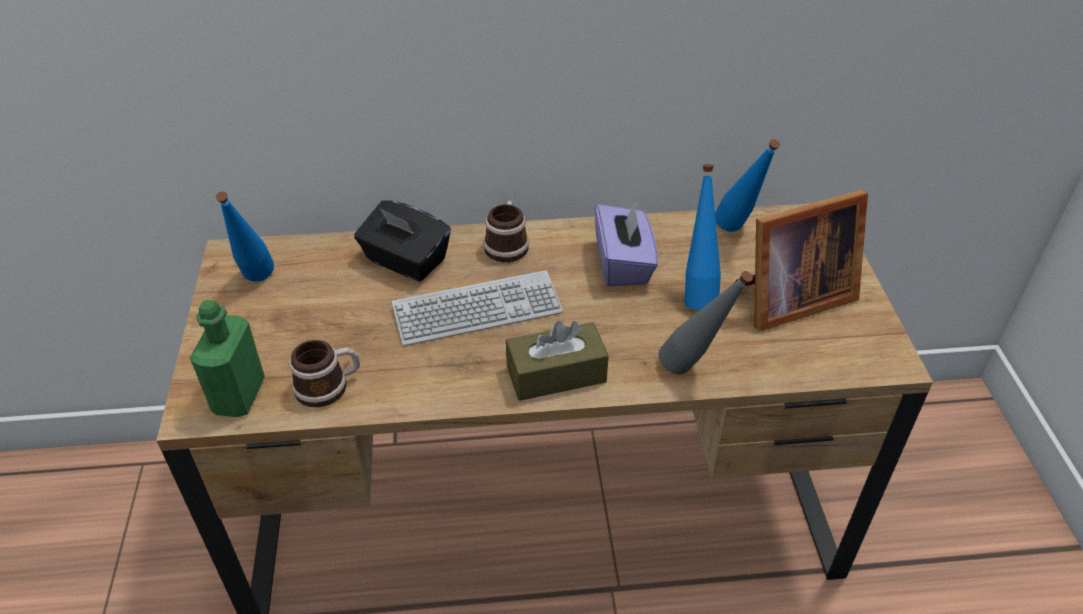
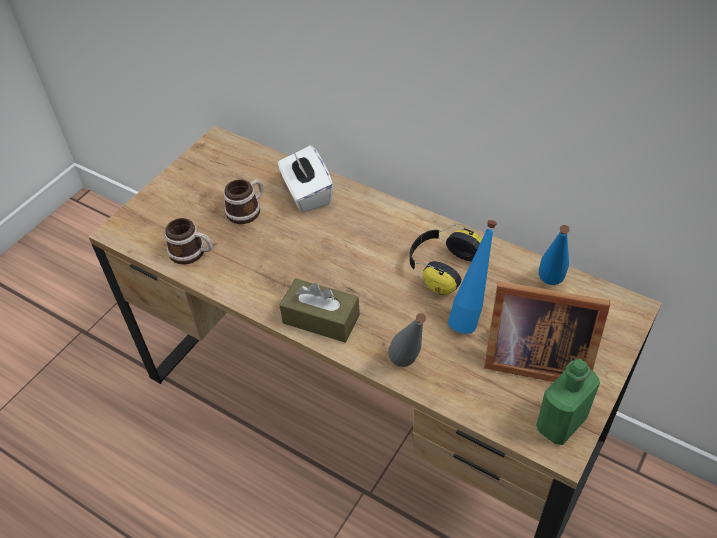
camera: 40 degrees right, 5 degrees up
(239, 396) = (145, 233): green bottle -> green bottle (561, 423)
(257, 284) = (213, 168): blue bottle -> none
(405, 261) = (306, 194): black tissue box -> white tissue box
(477, 310) = (316, 250): keyboard -> none
(507, 244) = (379, 214): mug -> mug (247, 210)
(623, 264) = (441, 267): purple tissue box -> headphones

